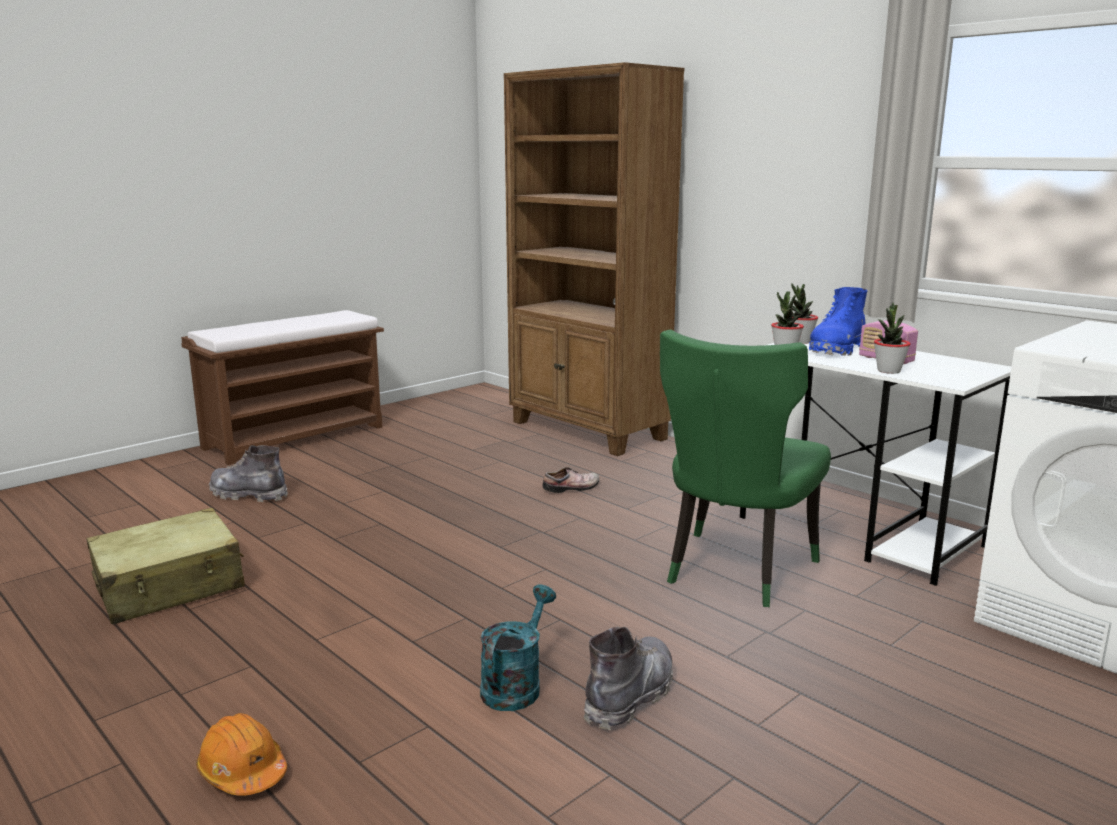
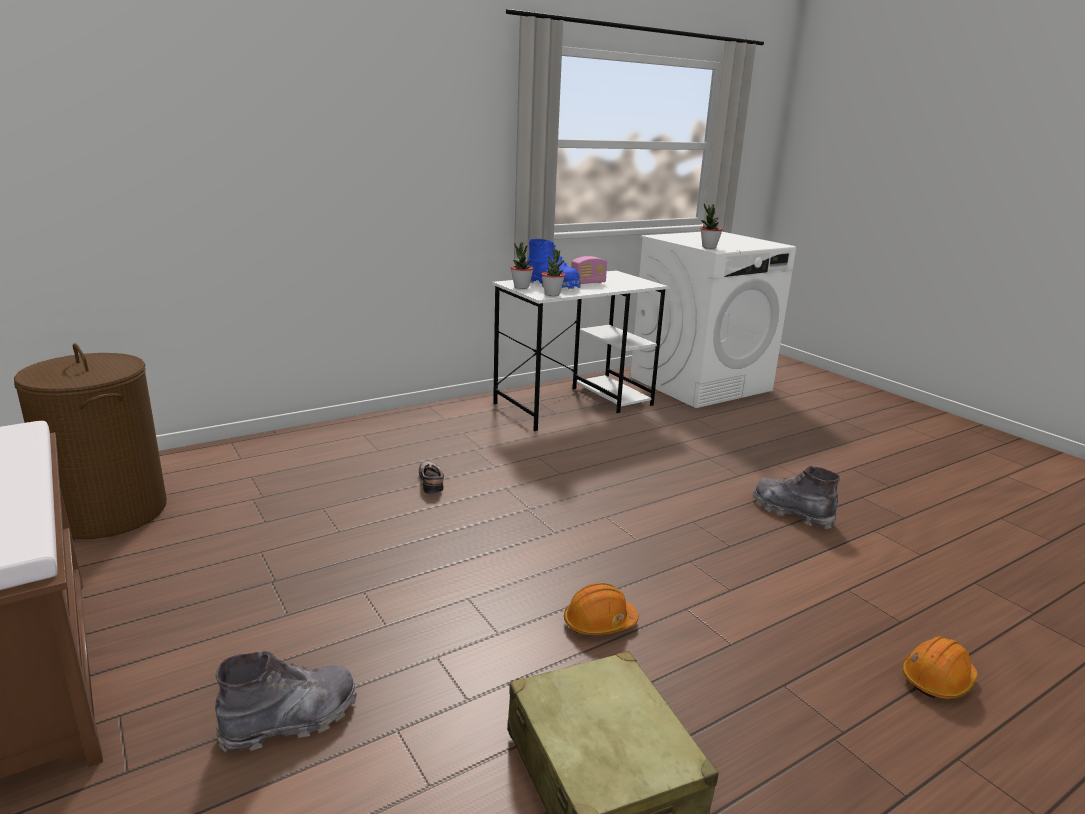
camera: 80 degrees left, 5 degrees up
(248, 495) = (291, 720): grey boot -> grey boot turned 150 degrees counterclockwise
(348, 575) = (599, 623): none -> orange hard hat
(466, 414) = (110, 512): none -> brown laundry basket
(515, 685) = (788, 549): turquoise watering can -> none
(588, 431) = (272, 451): brown bookcase -> none
(734, 572) = (626, 450): green chair -> none
(888, 371) = (618, 287): potted plant -> potted plant (709, 247)

